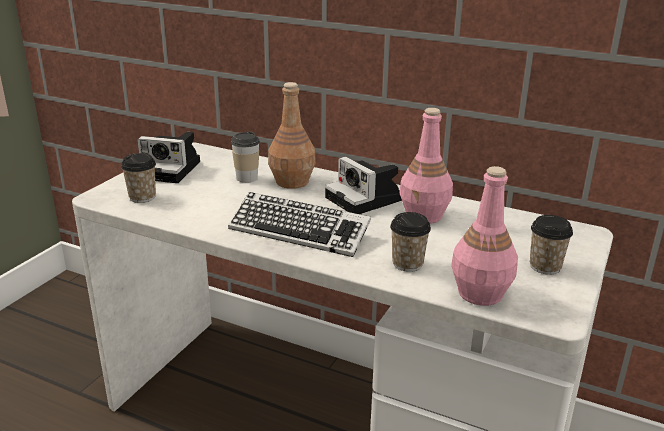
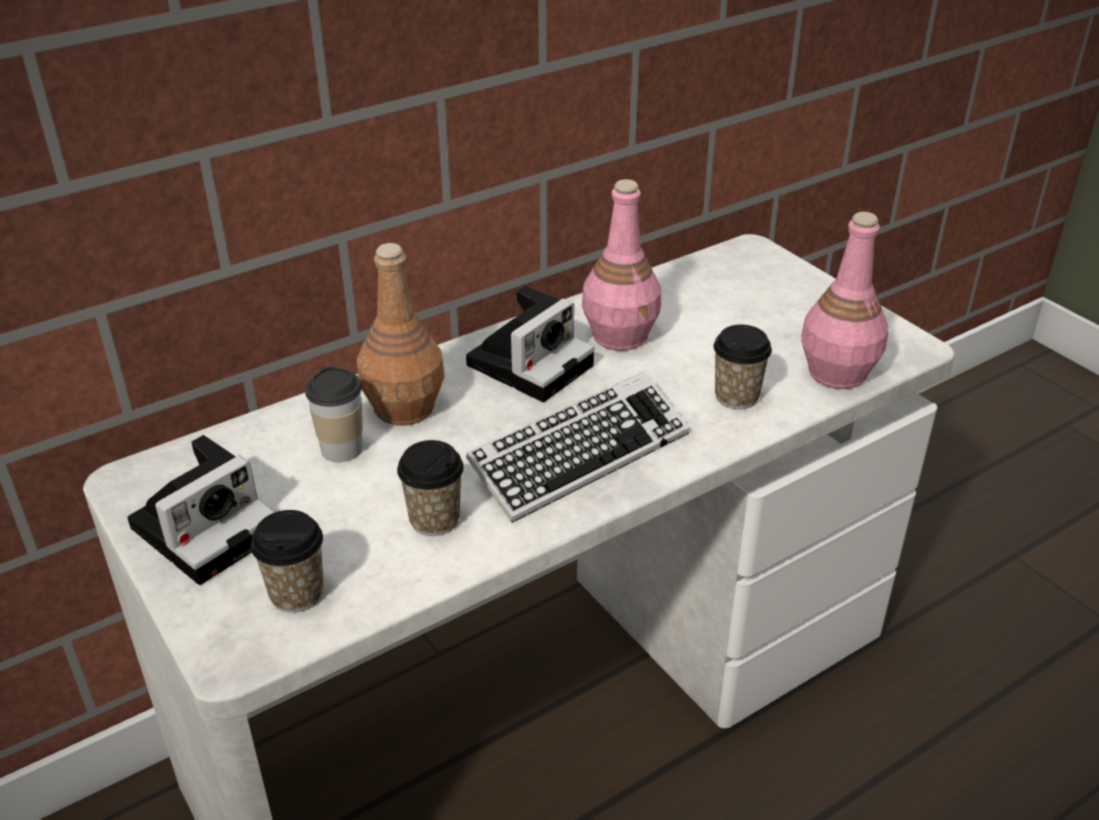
camera: 60 degrees left, 10 degrees up
(366, 199) = (531, 362): camera -> camera turned 45 degrees counterclockwise
(545, 266) = (807, 307): cup -> cup (434, 519)

